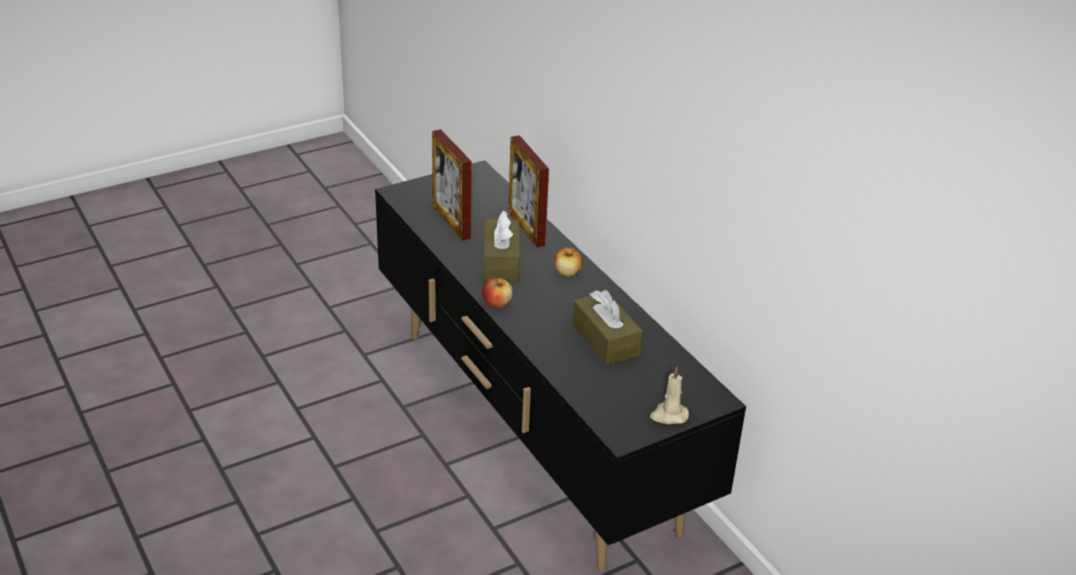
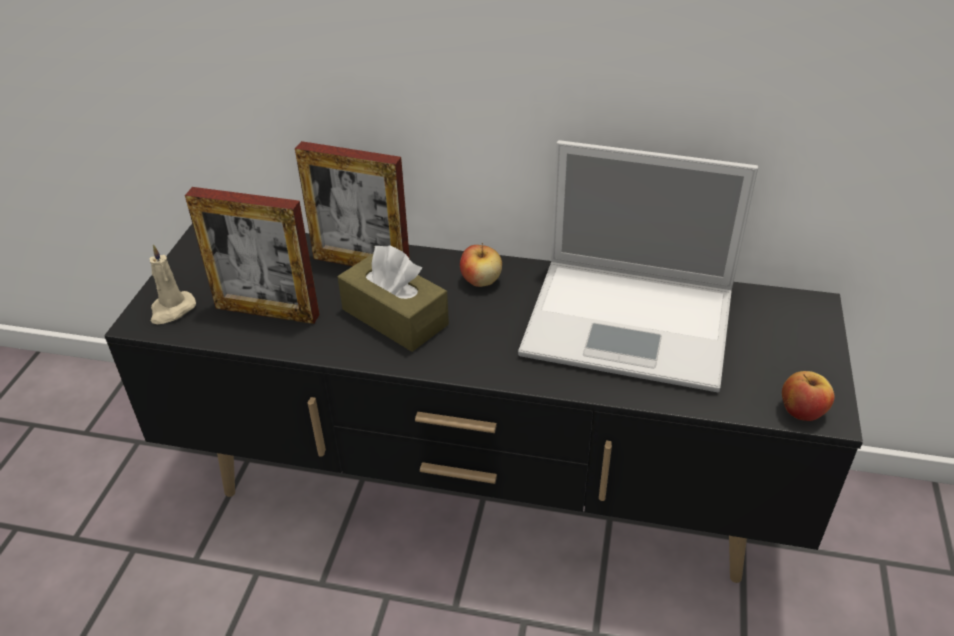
camera: 45 degrees left, 5 degrees up
(497, 304) = (471, 368): apple -> apple (801, 411)
(605, 340) = (633, 323): brown tissue box -> laptop
(668, 415) = (814, 355): beige candle -> beige candle (172, 310)

